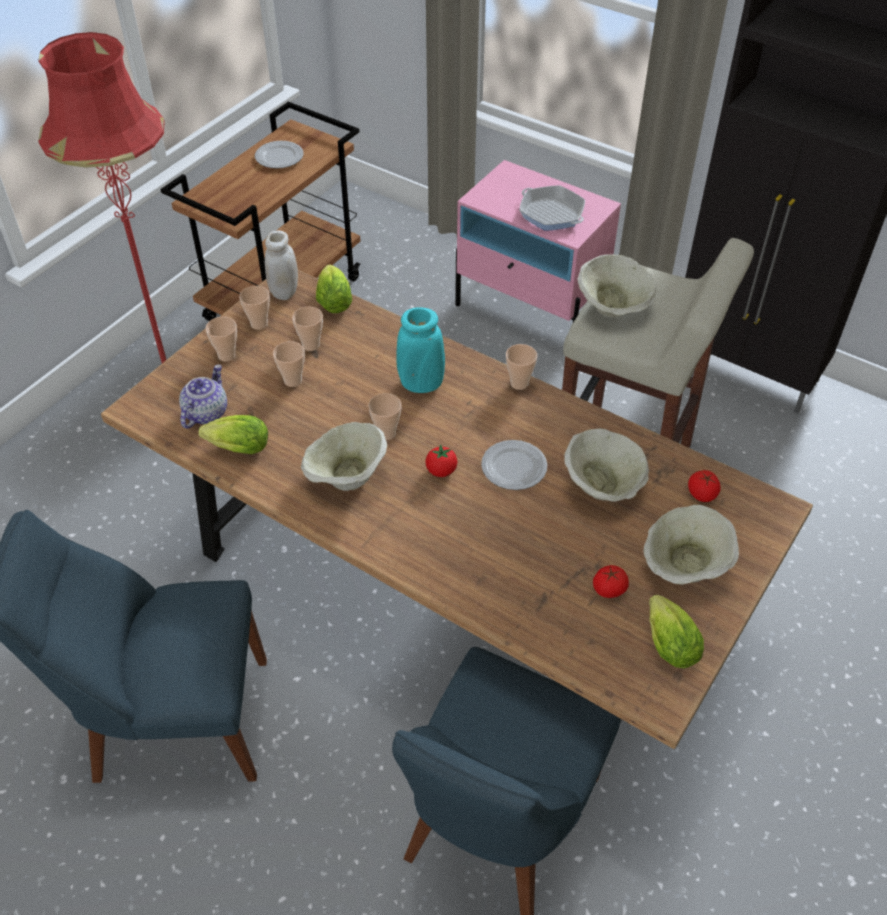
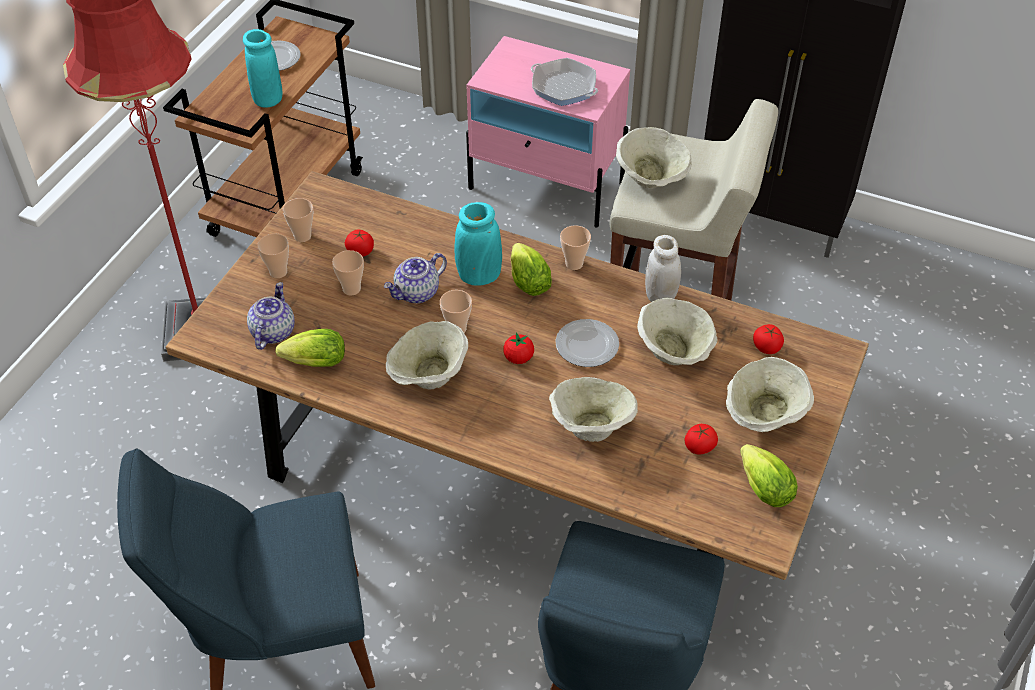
camera: 10 degrees left, 0 degrees up
(262, 193) = (268, 99): none -> turquoise vase
(284, 292) = (319, 200): white jar -> white jar (660, 296)
(311, 345) = (360, 251): cup -> tomato
(333, 300) = (371, 203): lettuce -> lettuce (527, 280)
(355, 393) = (417, 293): none -> teapot
(499, 551) = (591, 426): none -> beige bowl

